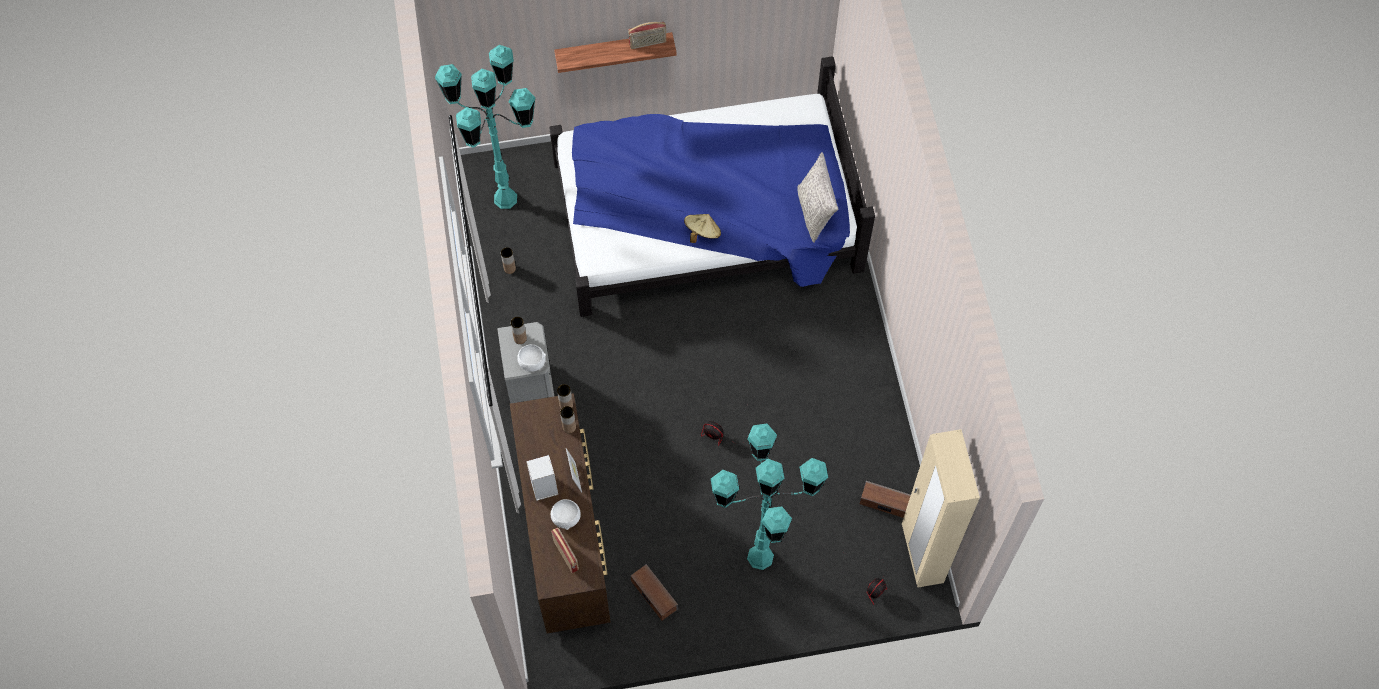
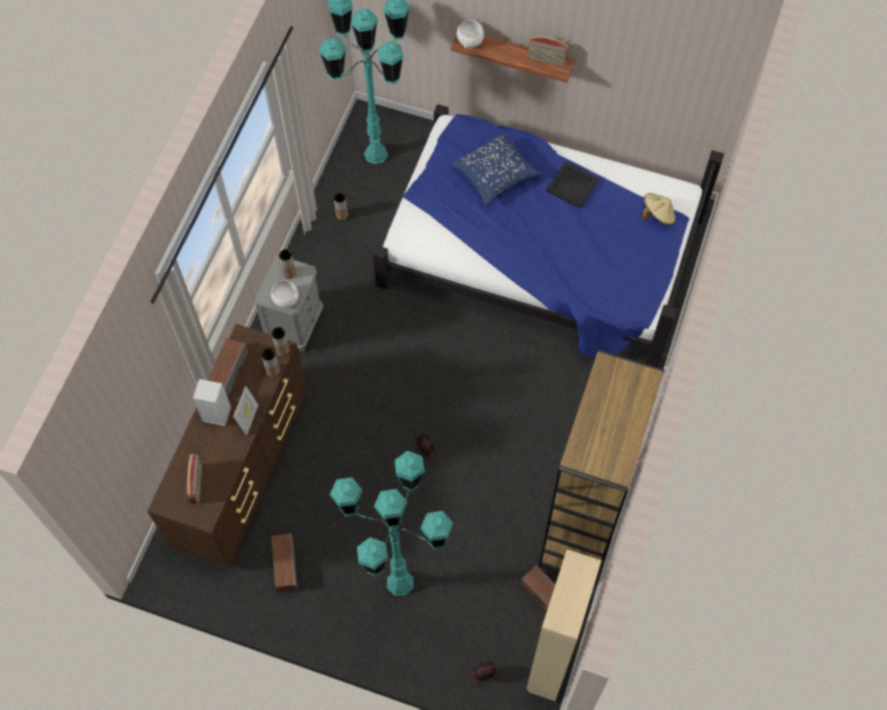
camera: 30 degrees right, 0 degrees up
(530, 448) = (227, 372): none -> speaker
(566, 518) = (218, 451): white bowl -> white bowl (470, 41)
(642, 165) = (495, 174): none -> blue pillow
(702, 233) = (511, 259): beige hat -> beige hat (657, 215)
(715, 143) = (572, 185): none -> black tray
(815, 212) = (627, 291): grey pillow -> none
(881, 430) = (583, 525): none -> brown bookcase

